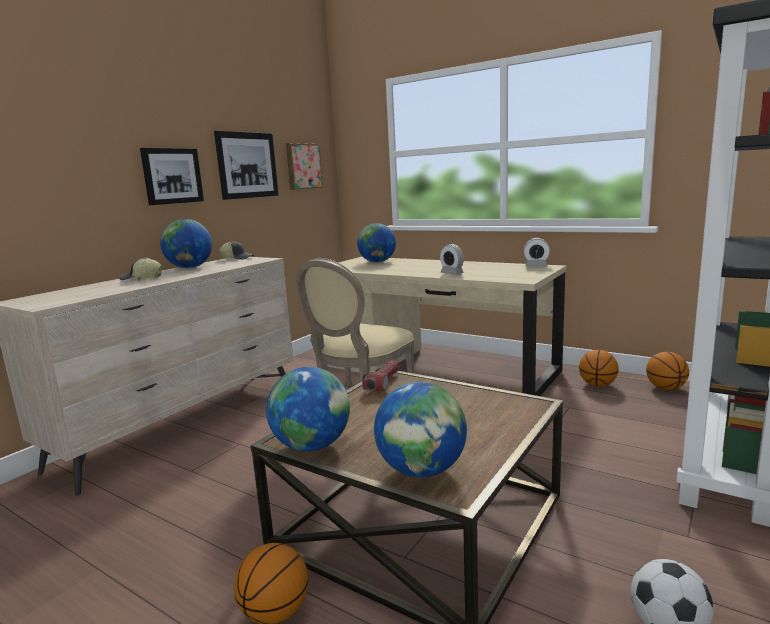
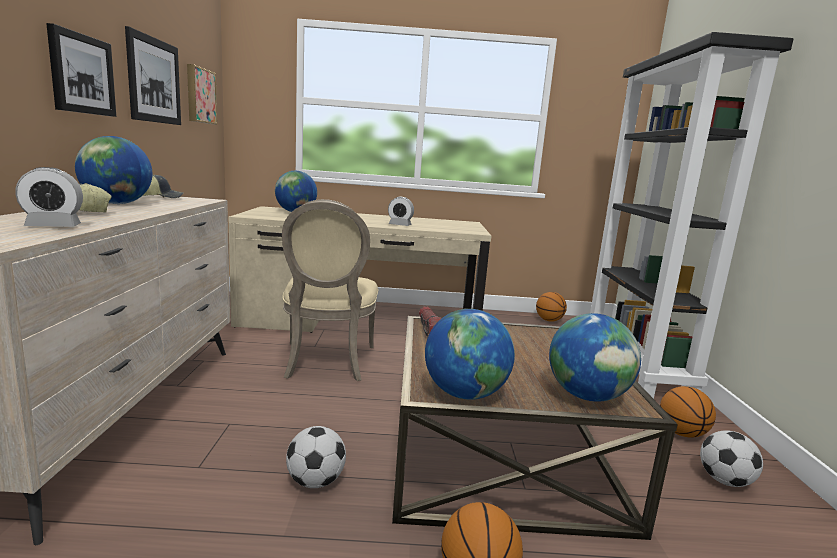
camera: 35 degrees left, 0 degrees up
(247, 501) = (315, 482): none -> football
(536, 266) = (458, 221): alarm clock -> alarm clock (53, 226)
(597, 385) = (505, 322): basketball -> basketball (682, 433)

